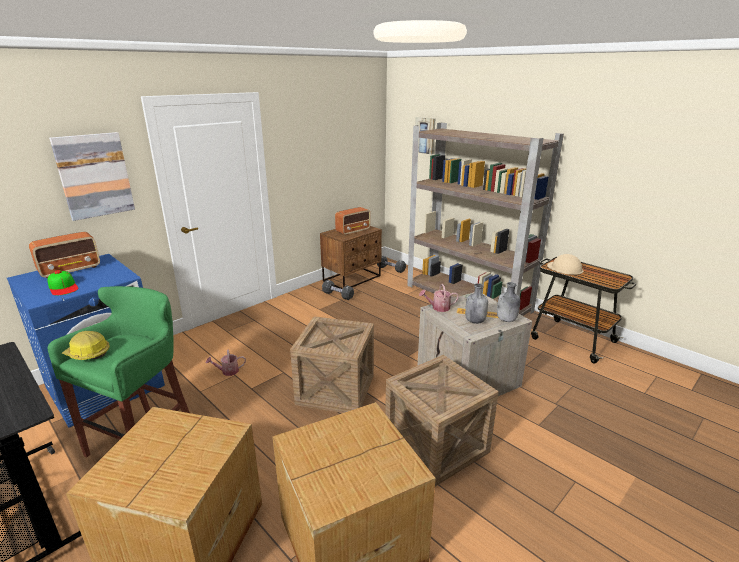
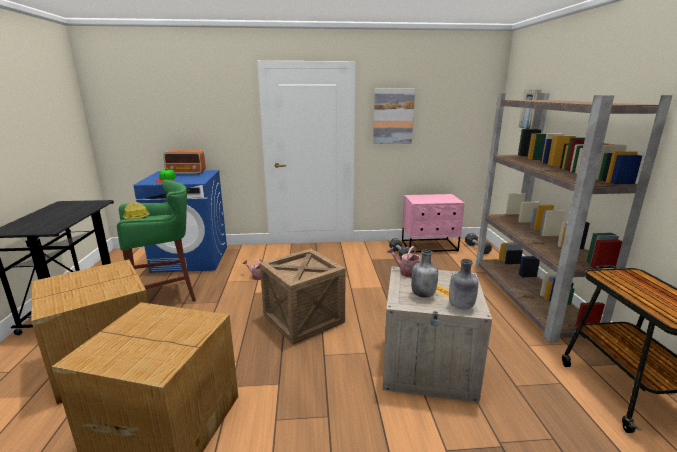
camera: 40 degrees right, 5 degrees down
(94, 175) = (218, 114): picture -> picture (393, 116)
(352, 279) = (429, 246): brown nightstand -> pink nightstand
(353, 231) = (435, 199): radio -> none
(436, 445) = (317, 402): crate -> none
(565, 268) = (623, 282): beige hard hat -> none

